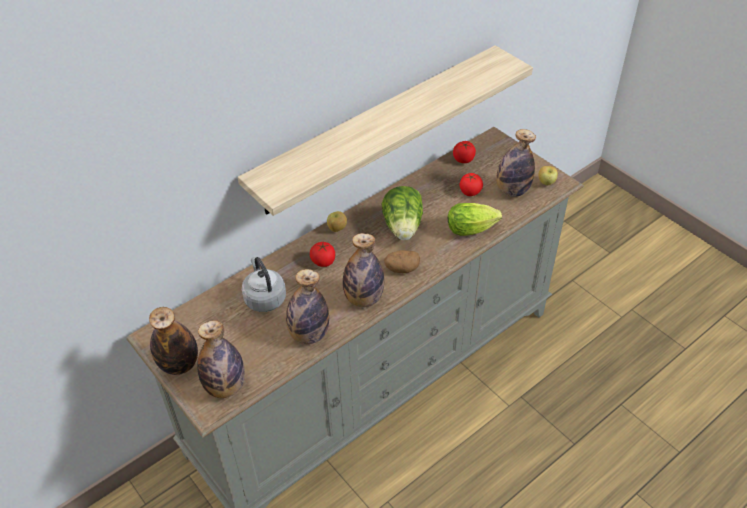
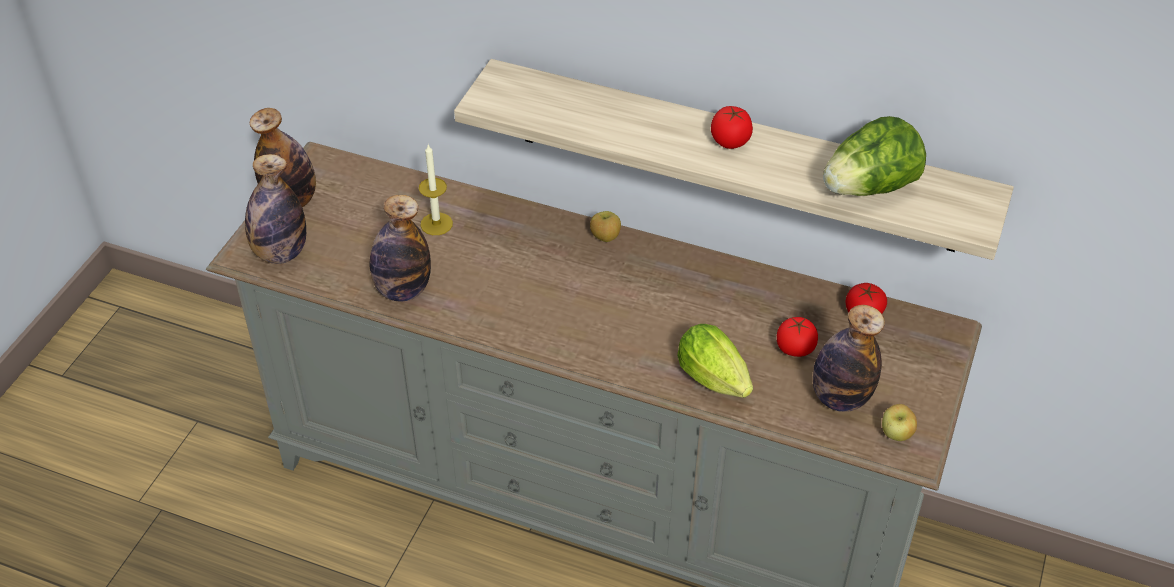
camera: 60 degrees right, 0 degrees up
(264, 298) = (436, 224): grey kettle -> candle
(323, 261) = (535, 250): tomato -> tomato (730, 141)
(363, 299) = (497, 316): bottle -> none
(401, 269) = (578, 333): potato -> none
(403, 227) = (659, 303): lettuce -> lettuce (869, 188)

